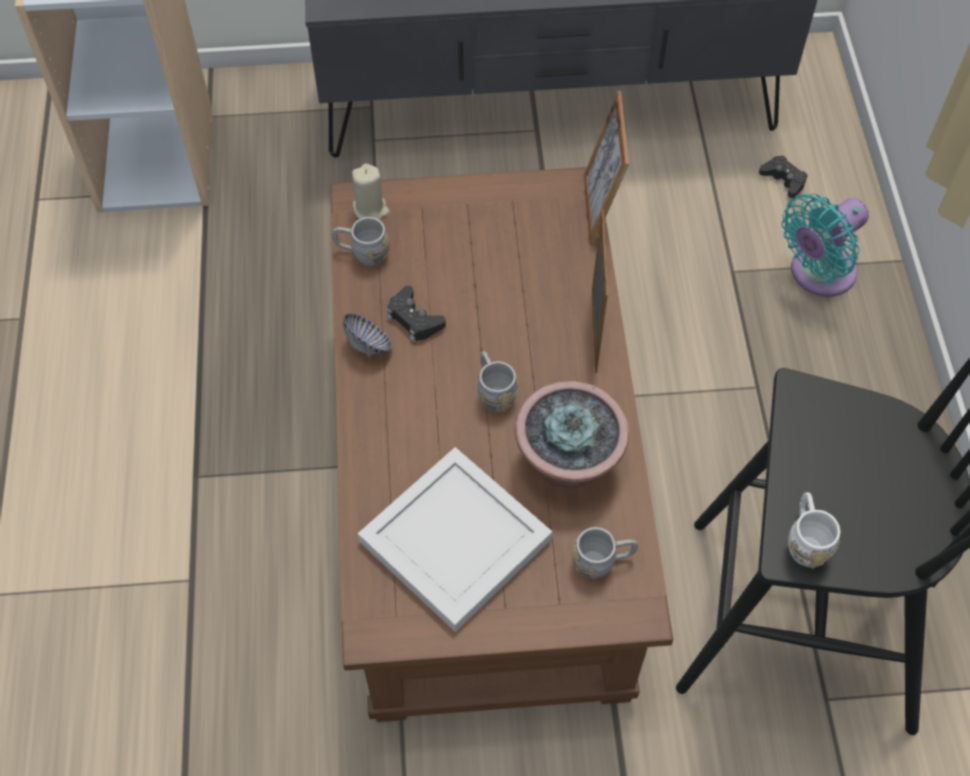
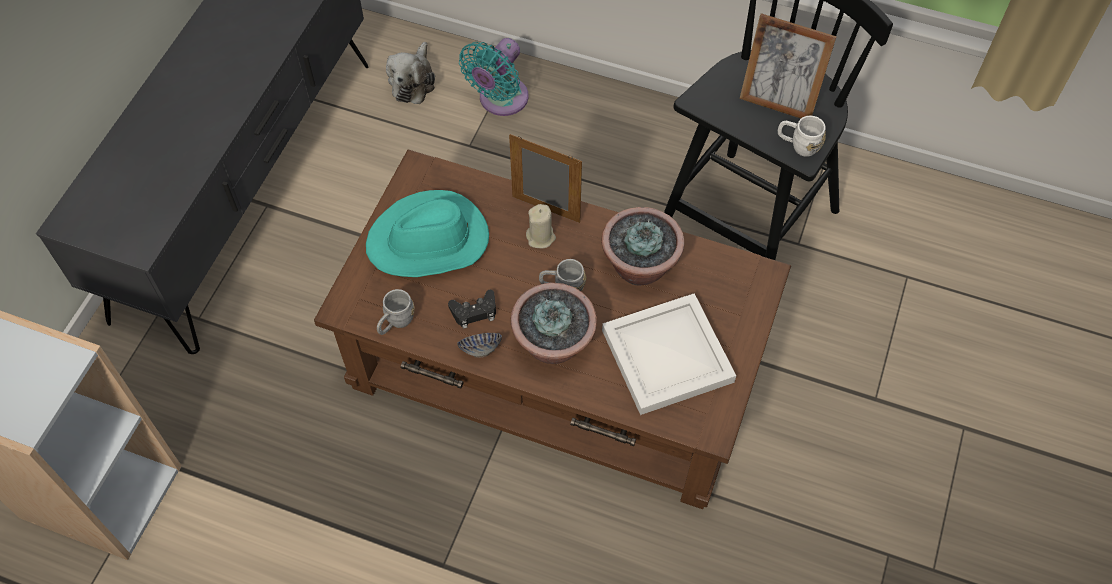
camera: 65 degrees left, 0 degrees up
(371, 209) = (357, 302): beige candle -> beige candle (541, 237)
(411, 414) = (554, 344): none -> potted plant
(483, 238) = (429, 241): none -> turquoise hat
(600, 209) = (447, 162): picture frame -> picture frame (778, 102)
(602, 562) = (722, 279): grey mug -> none
(783, 180) = (413, 81): black game controller -> plush toy
(817, 274) = (500, 100): turquoise fan -> turquoise fan turned 45 degrees clockwise

